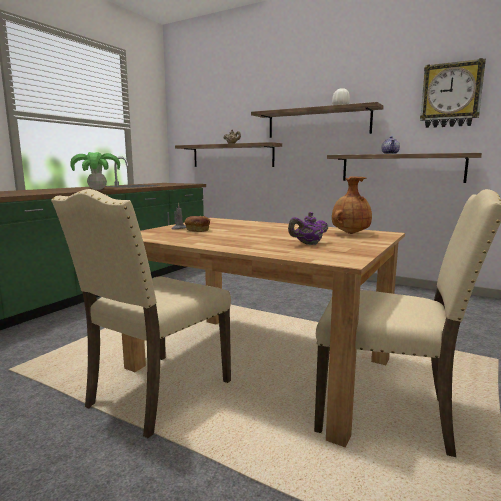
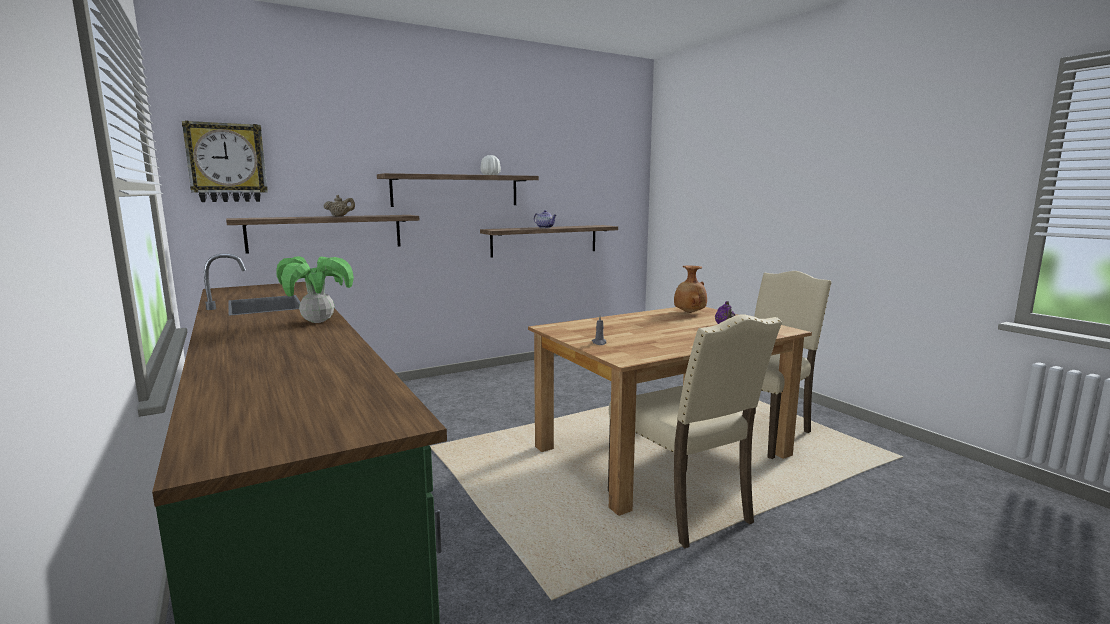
camera: 60 degrees left, 0 degrees up
(197, 230) = (621, 339): bread -> none
(451, 95) = (578, 172): wall clock -> wall clock (227, 163)

